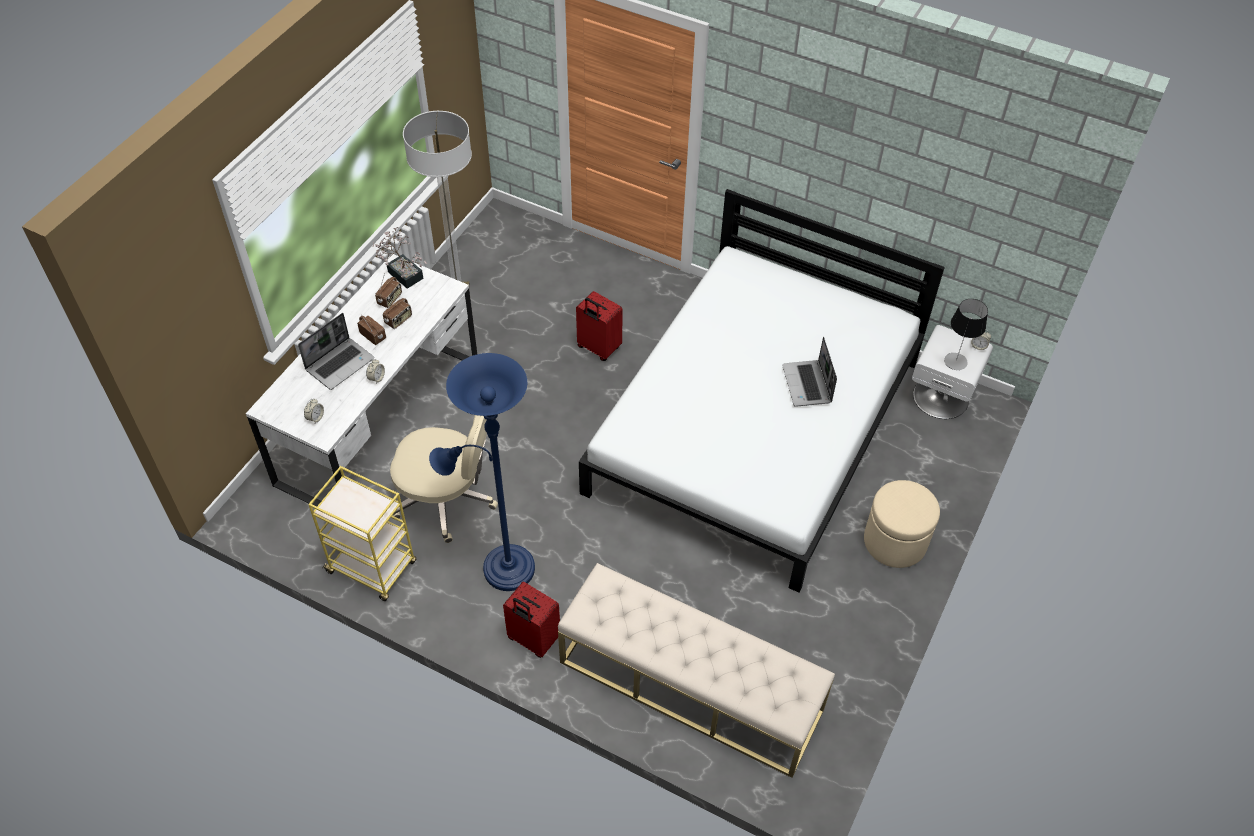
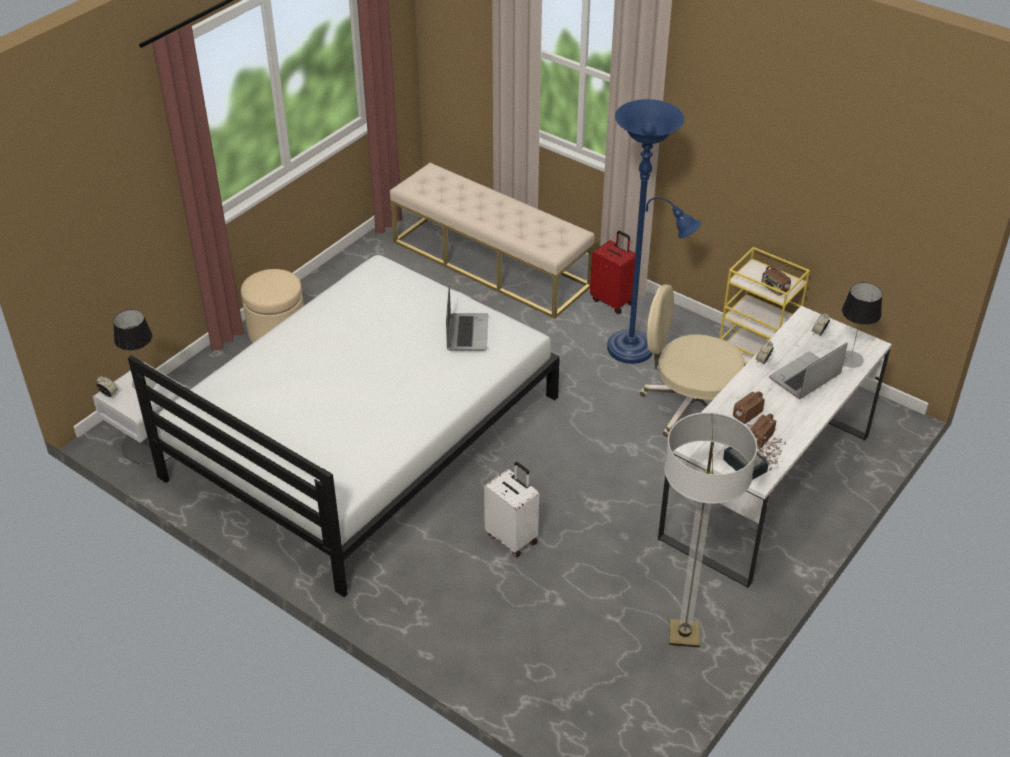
camera: 170 degrees left, 10 degrees down
(291, 389) = (850, 359): none -> table lamp
(373, 336) = (773, 401): radio -> radio (774, 289)
(598, 348) = (512, 538): red suitcase -> white suitcase
(807, 385) = (315, 358): laptop -> laptop (466, 333)

